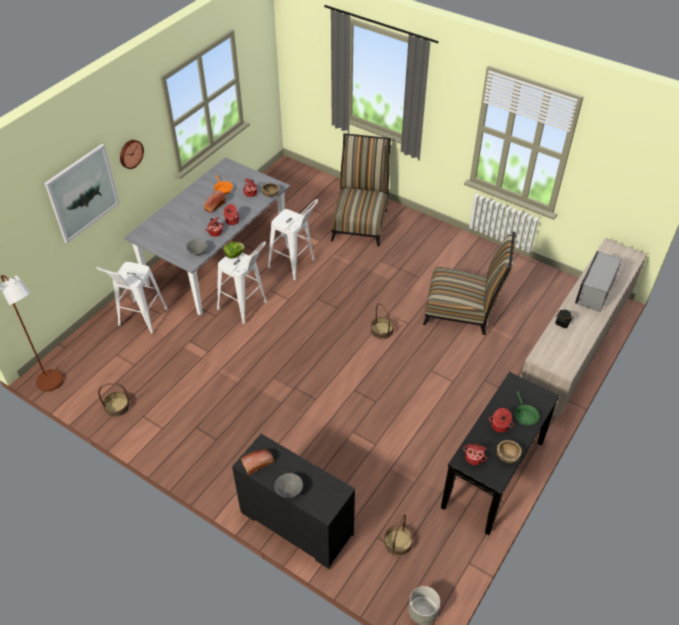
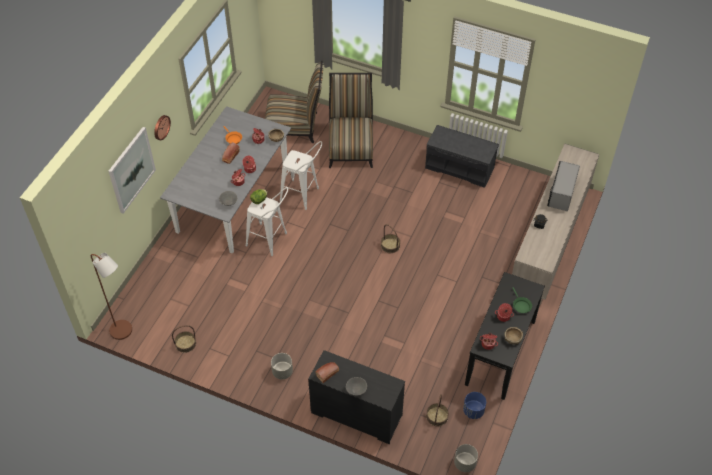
camera: 10 degrees left, 5 degrees up
(140, 321) = (182, 266): white stool -> none
(219, 456) = (282, 371): none -> grey planter
(446, 543) = (473, 411): none -> blue planter
(463, 311) = (454, 218): chair -> chair (295, 127)
(479, 258) = (460, 167): none -> grey bench

